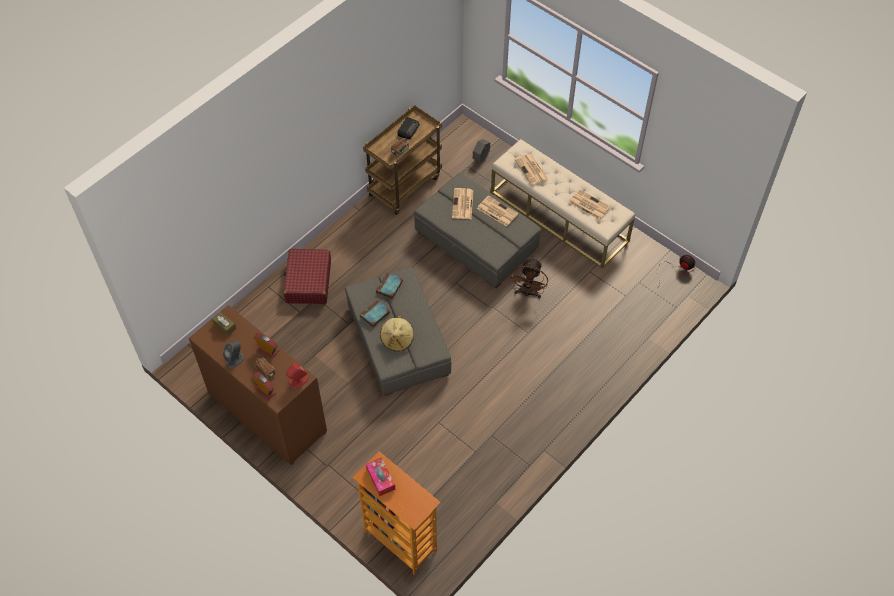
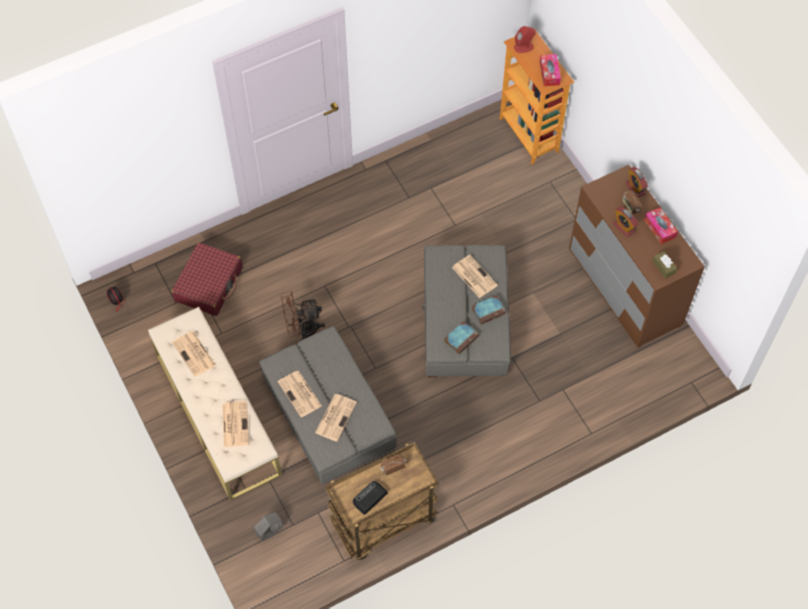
camera: 160 degrees left, 5 degrees up
(235, 359) = (659, 228): grey speaker -> tissue box
(298, 381) = (601, 188): red speaker -> red speaker (524, 47)
(308, 282) = (543, 424): red suitcase -> red suitcase (209, 284)
(397, 340) = (473, 276): beige hat -> newspaper
(528, 293) = (302, 330): brown fan -> brown fan turned 135 degrees counterclockwise

